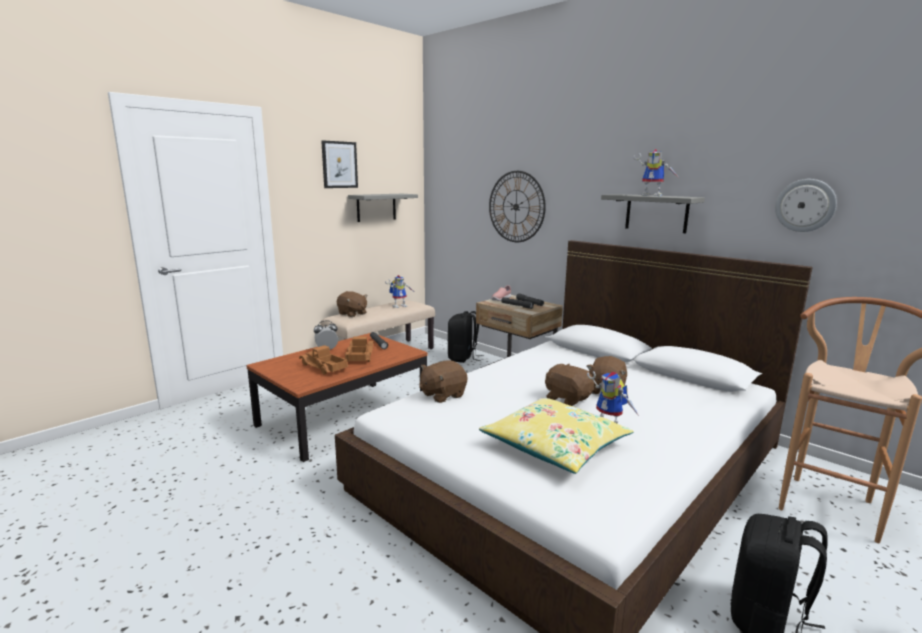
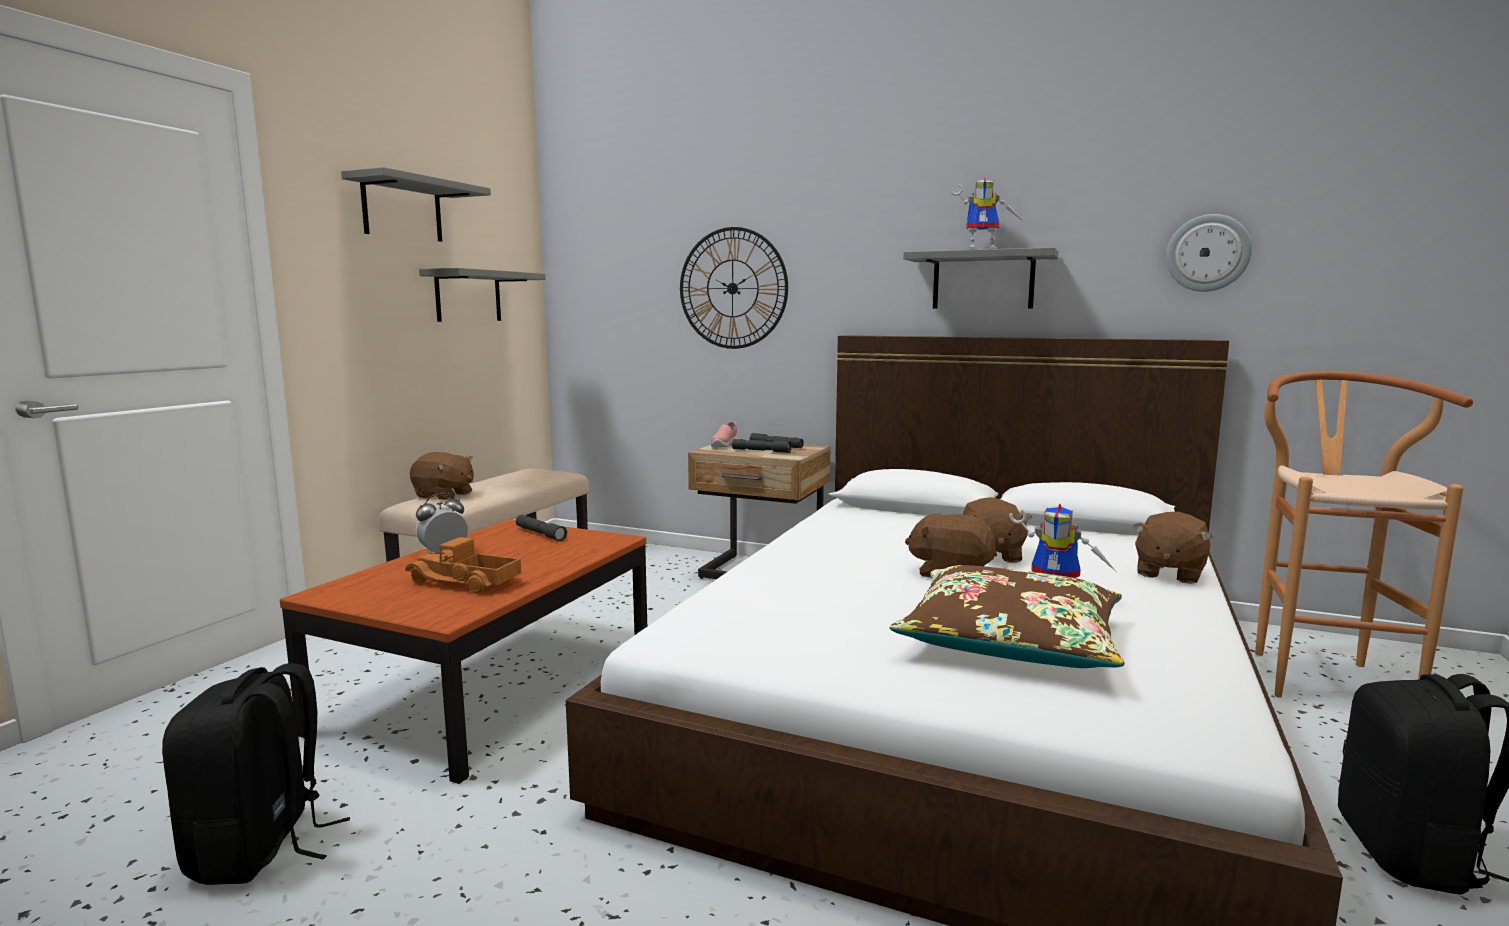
camera: 20 degrees left, 5 degrees down
(339, 164) = (402, 210): picture -> grey shelf
(359, 356) = (521, 557): toy truck -> none
(400, 306) = (527, 477): toy robot -> none
(442, 395) = (741, 595): brown plush toy -> brown plush toy (1168, 573)
(463, 358) = (652, 560): black backpack -> black backpack (260, 849)
(555, 446) = (1010, 641): yellow pillow -> brown pillow

